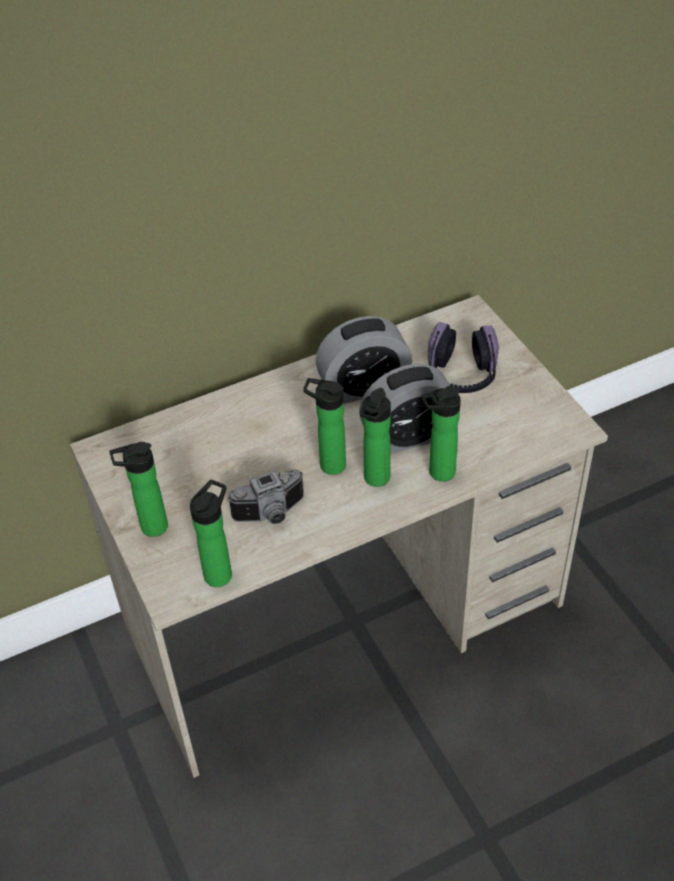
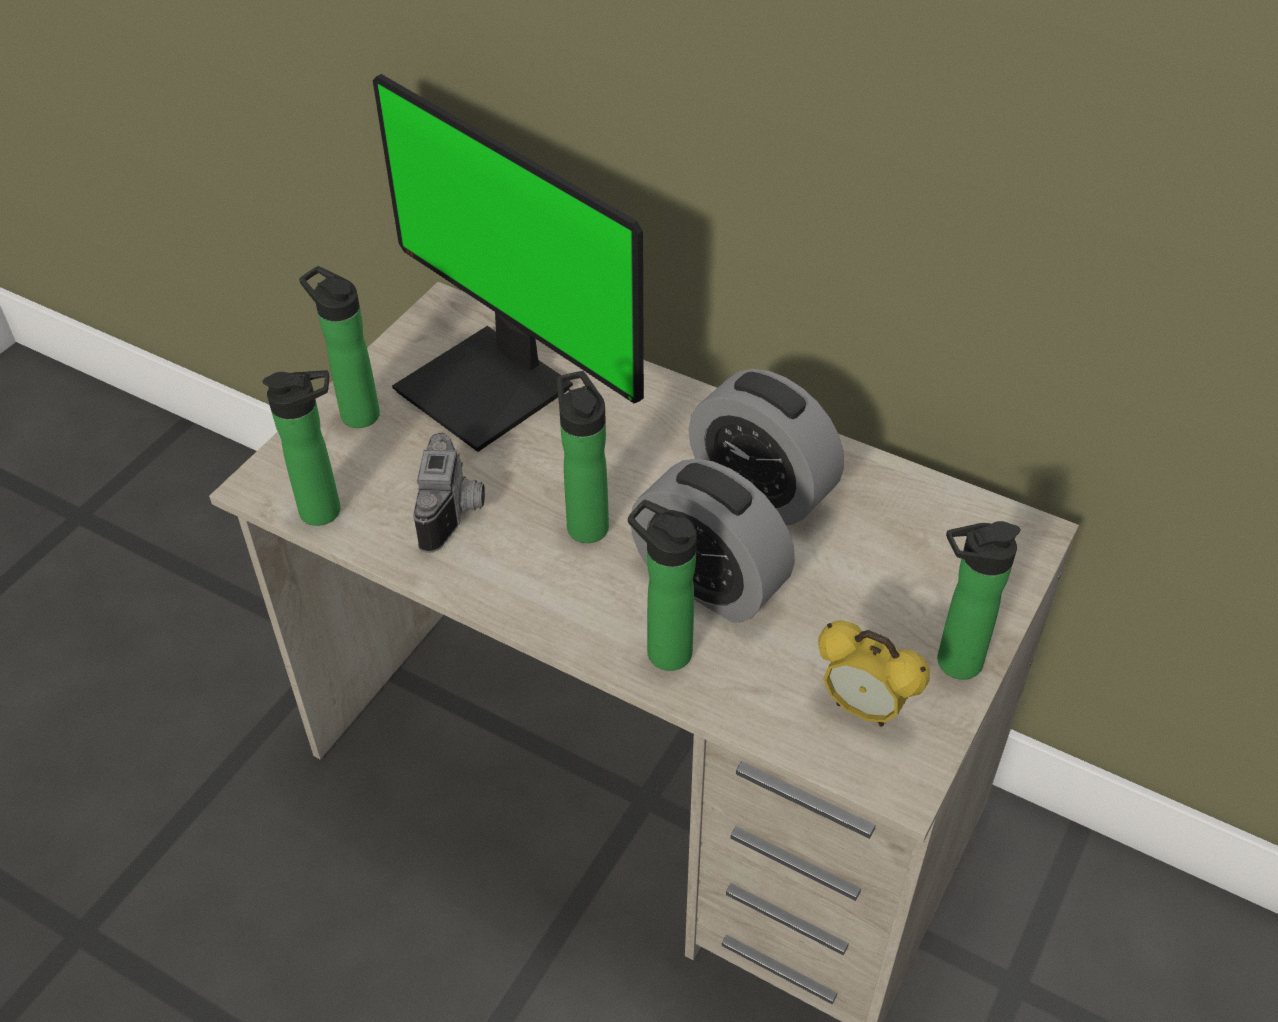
camera: 55 degrees right, 0 degrees up
(188, 458) = (491, 387): none -> monitor
(272, 514) = (455, 511): camera -> camera turned 120 degrees counterclockwise
(375, 480) = (595, 586): bottle -> bottle (952, 663)
(461, 375) = (884, 584): headphones -> none
(527, 420) = (863, 709): none -> alarm clock

